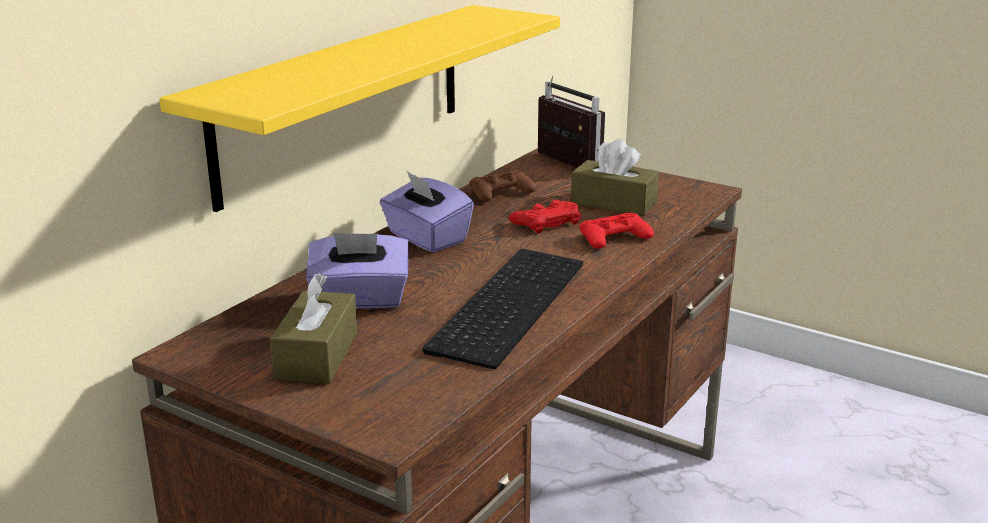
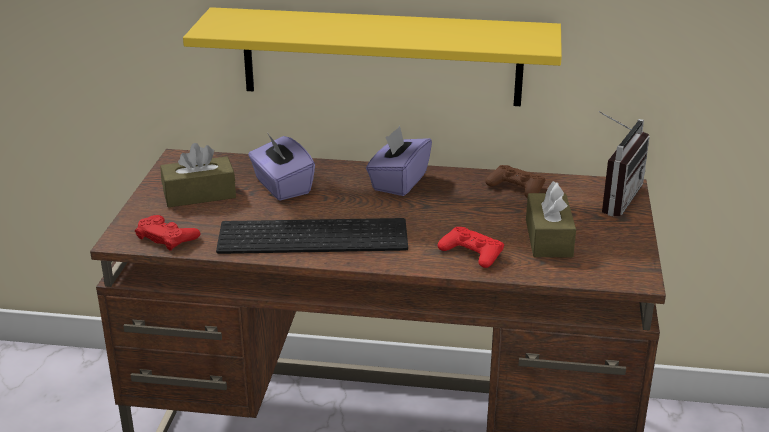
camera: 65 degrees right, 5 degrees up
(546, 222) = (474, 218): red game controller -> red game controller (167, 237)

